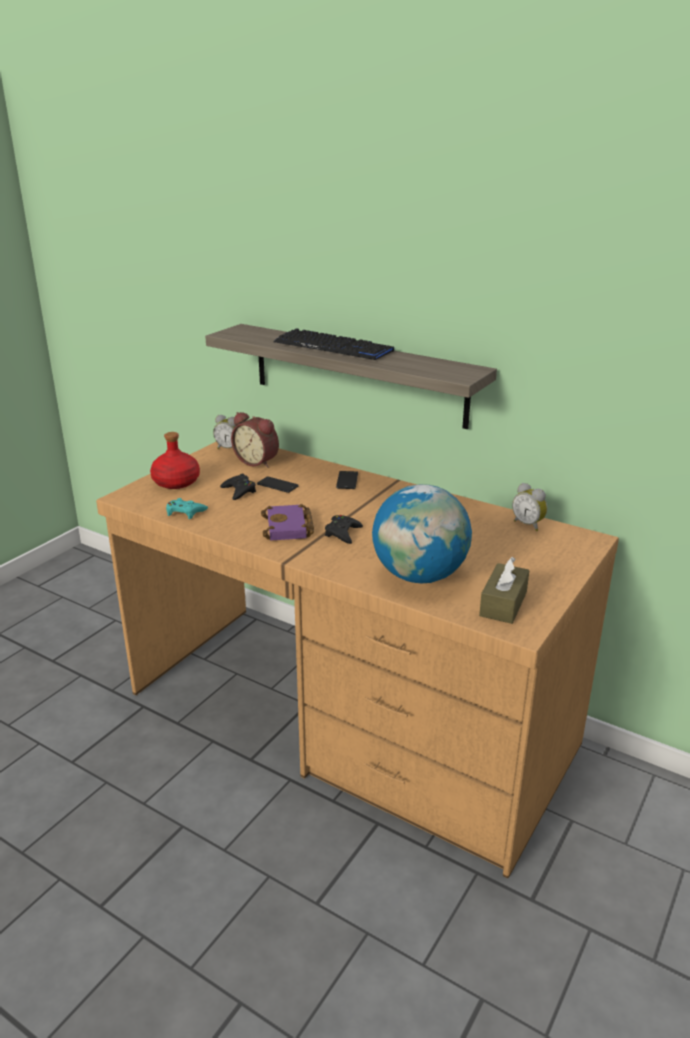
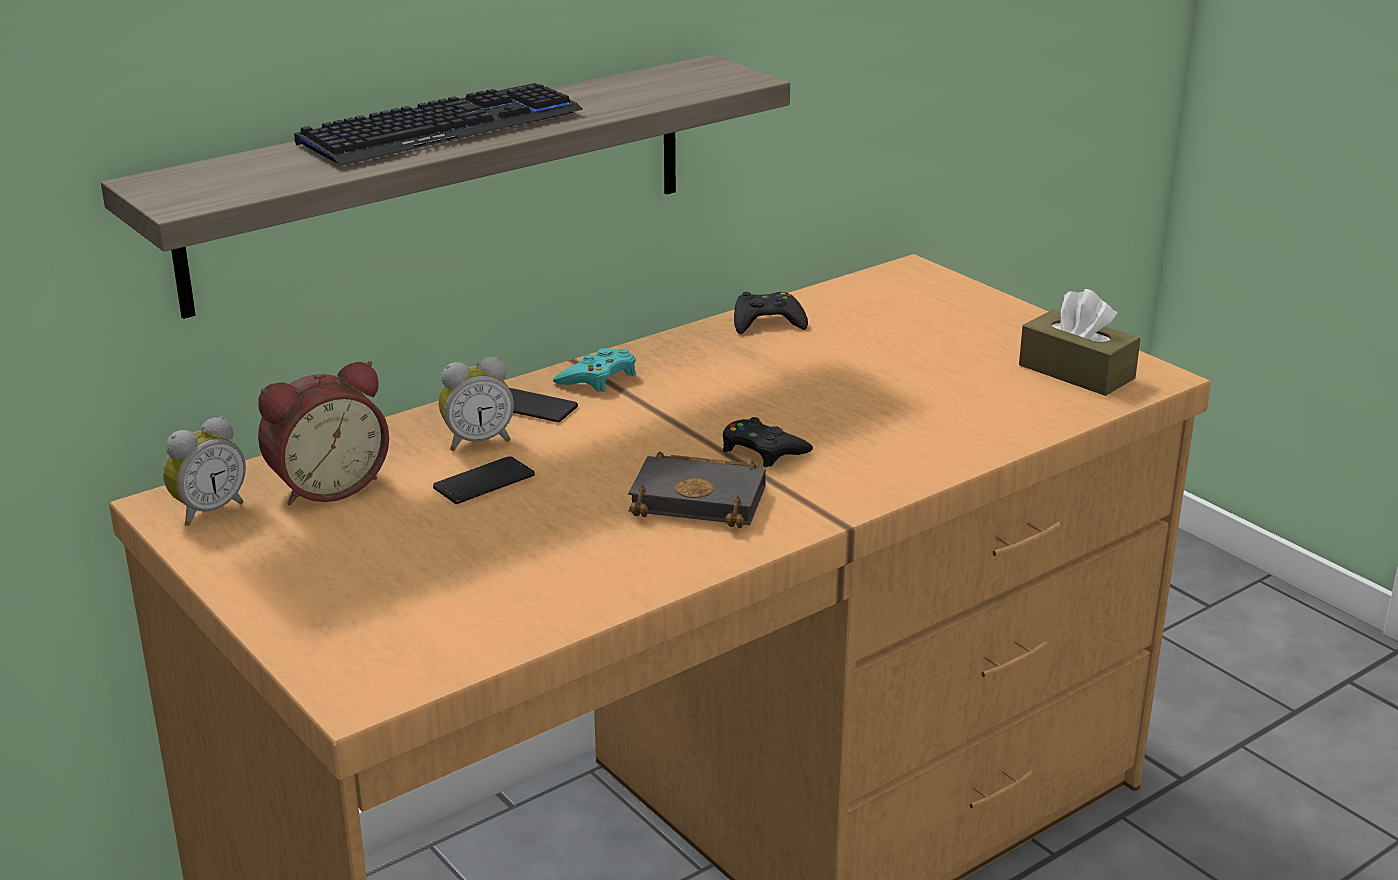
camera: 70 degrees left, 0 degrees up
(176, 482) = (342, 606): red bottle -> none
(185, 512) = (530, 612): turquoise game controller -> turquoise game controller (598, 378)
(239, 491) = (472, 530): black game controller -> black game controller (767, 322)
(289, 528) = (702, 499): purple book -> black book
(419, 576) = (961, 414): globe -> none
(528, 524) = (836, 298): alarm clock -> alarm clock (477, 441)

